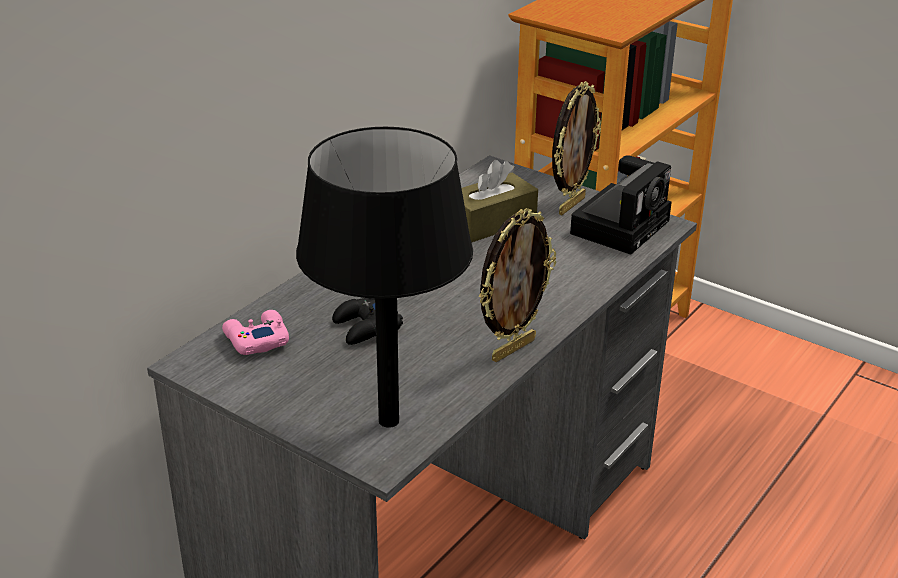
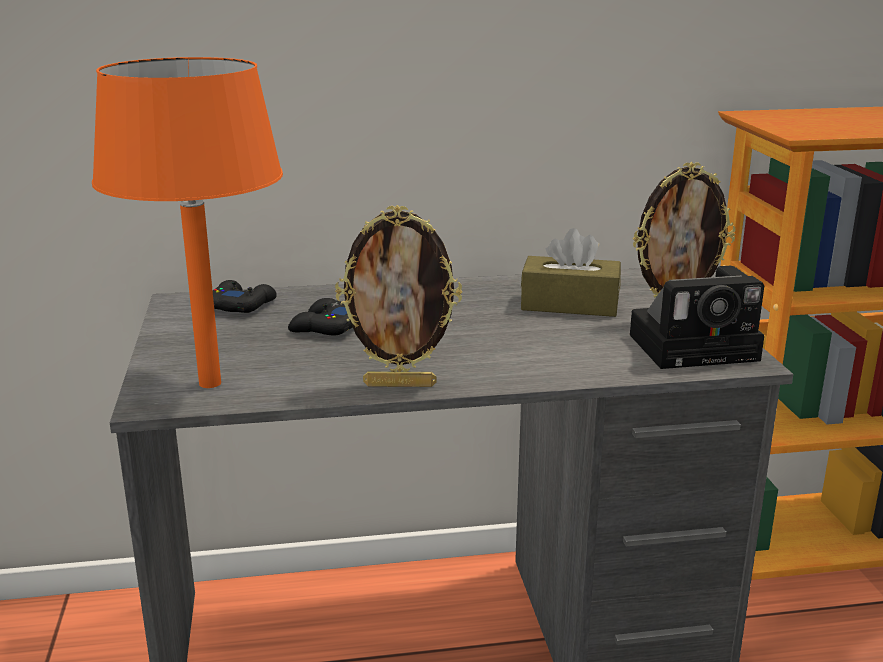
camera: 45 degrees right, 10 degrees down
(256, 339) = (241, 305): pink game controller -> black game controller
(389, 421) = (209, 384): black table lamp -> orange table lamp

